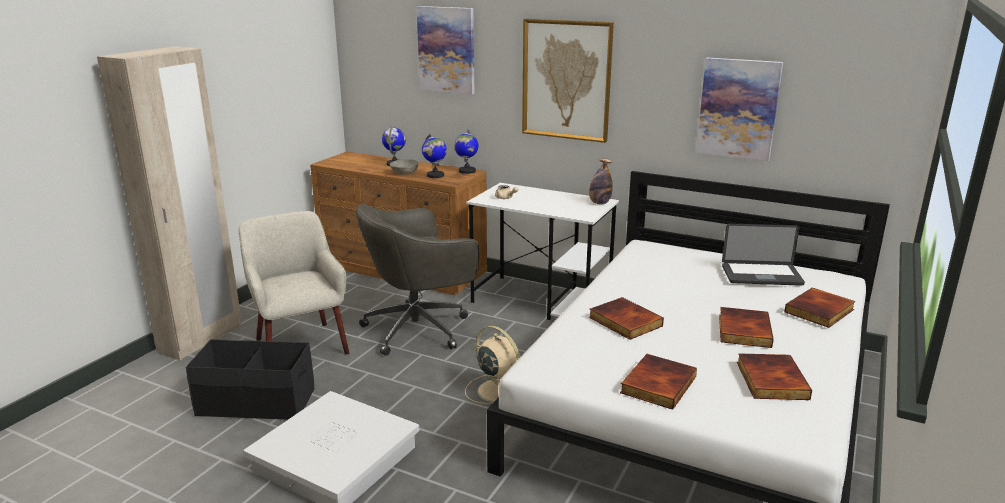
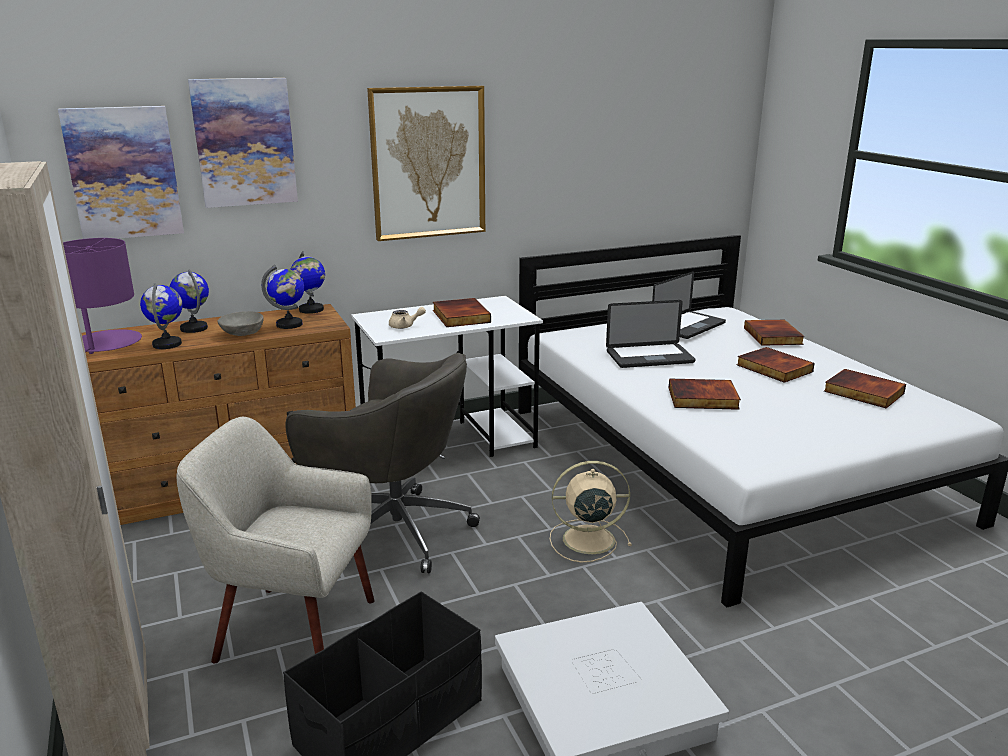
camera: 50 degrees left, 0 degrees up
(348, 160) = (106, 343): none -> purple table lamp
(365, 168) = (167, 344): none -> globe
(419, 328) = (392, 530): grey office chair -> grey office chair turned 75 degrees counterclockwise
(599, 203) = (499, 303): bottle -> none
(657, 384) = (832, 429): book -> book (459, 316)
(667, 283) = (649, 357): none -> laptop
(738, 108) = (613, 168): picture -> picture (124, 173)

